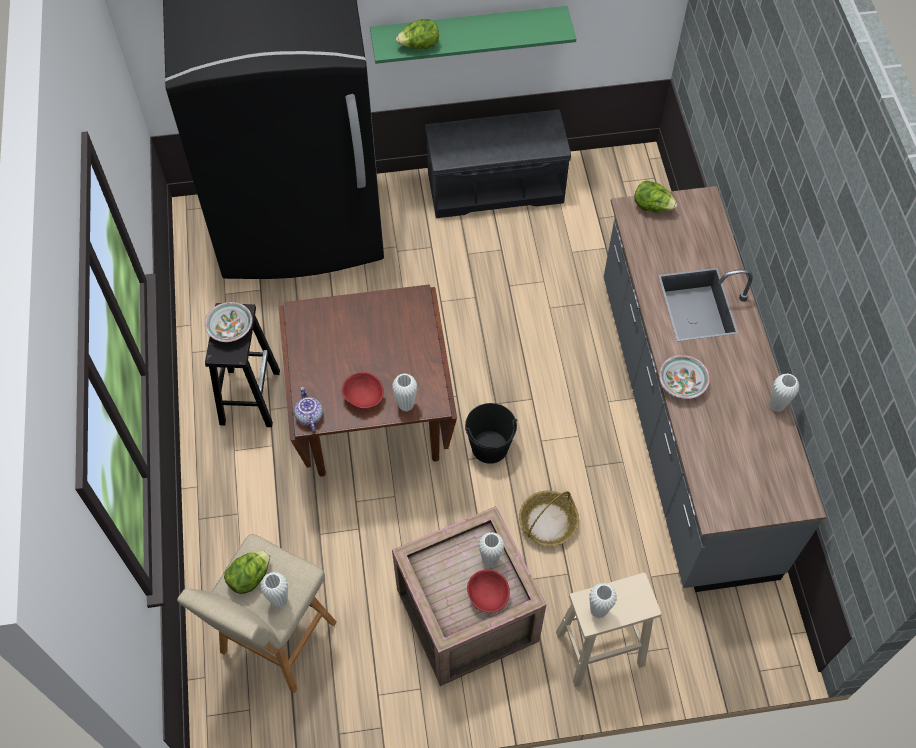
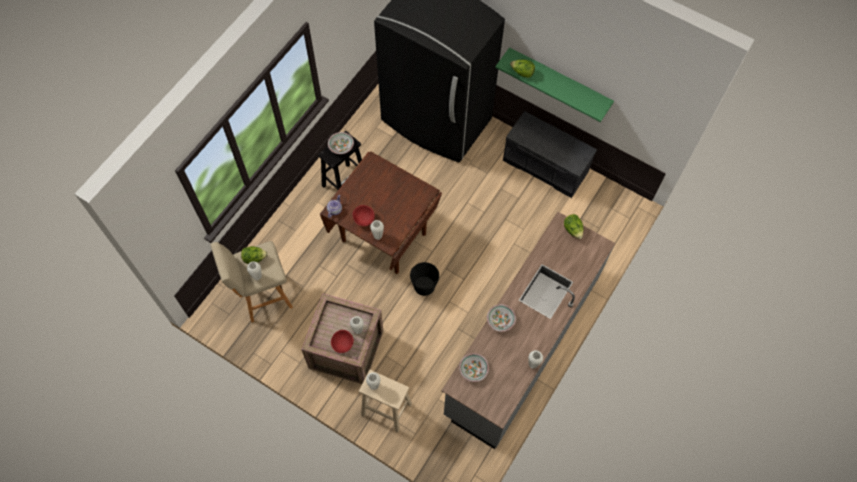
camera: 40 degrees right, 5 degrees up
(548, 523) = (417, 339): basket -> none
(713, 473) = (473, 369): none -> bowl

